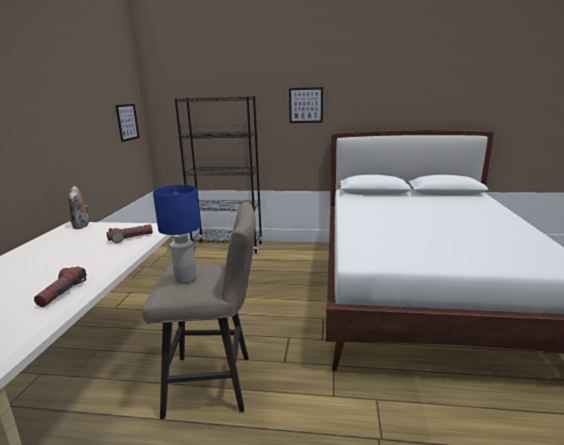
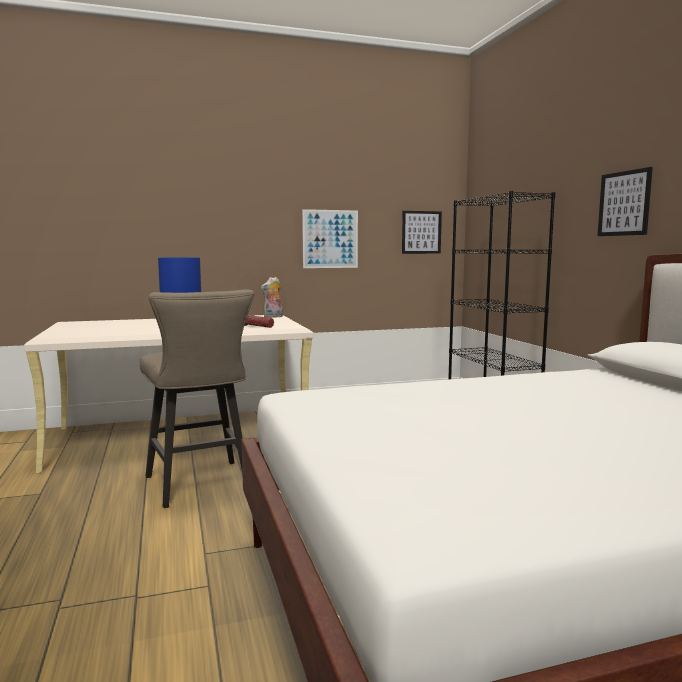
camera: 65 degrees right, 10 degrees down
(62, 293) = (136, 332): flashlight -> none
(79, 137) = (330, 239): none -> picture

